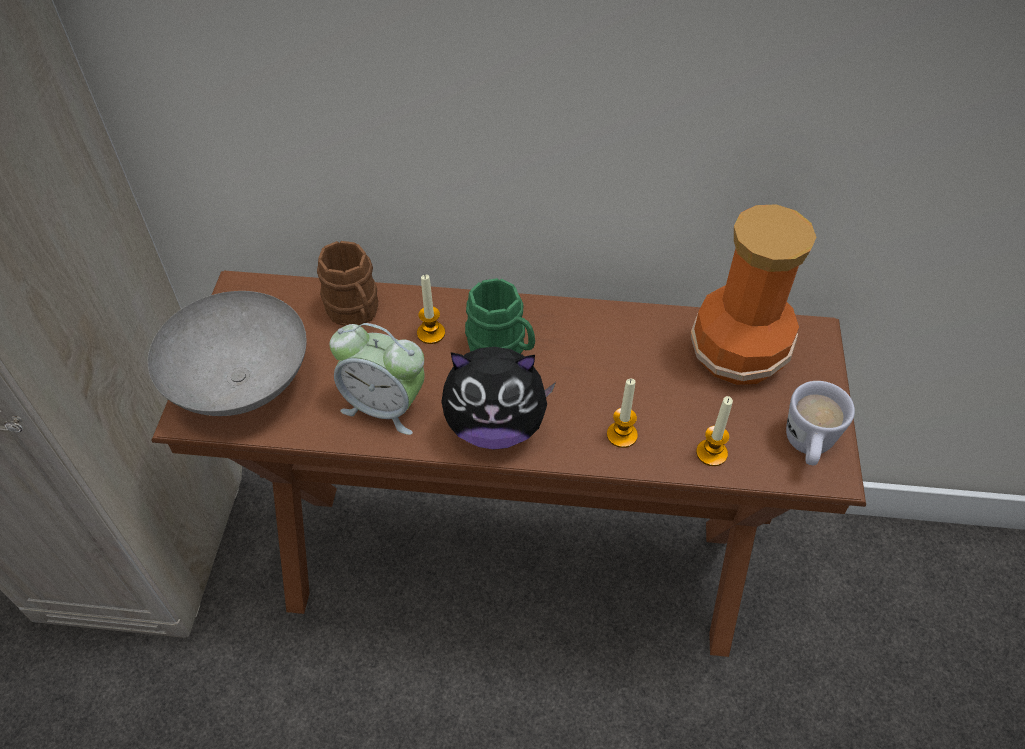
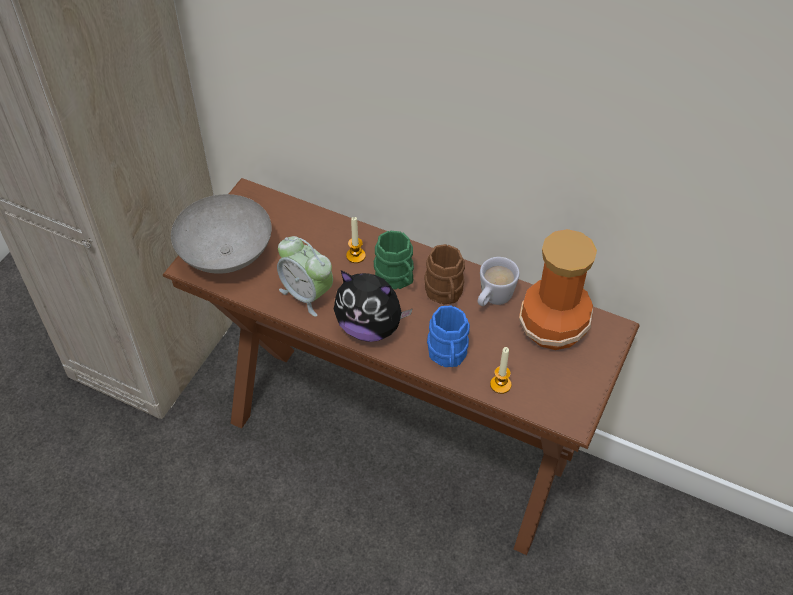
camera: 20 degrees right, 0 degrees up
(355, 312) = (313, 229): brown mug -> brown mug (445, 294)
(622, 435) = (448, 356): candle -> blue mug
(807, 447) = (566, 400): white mug -> white mug (492, 299)

